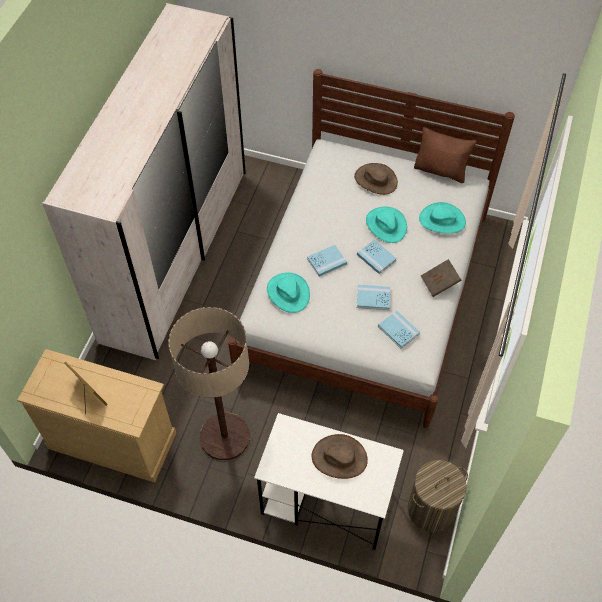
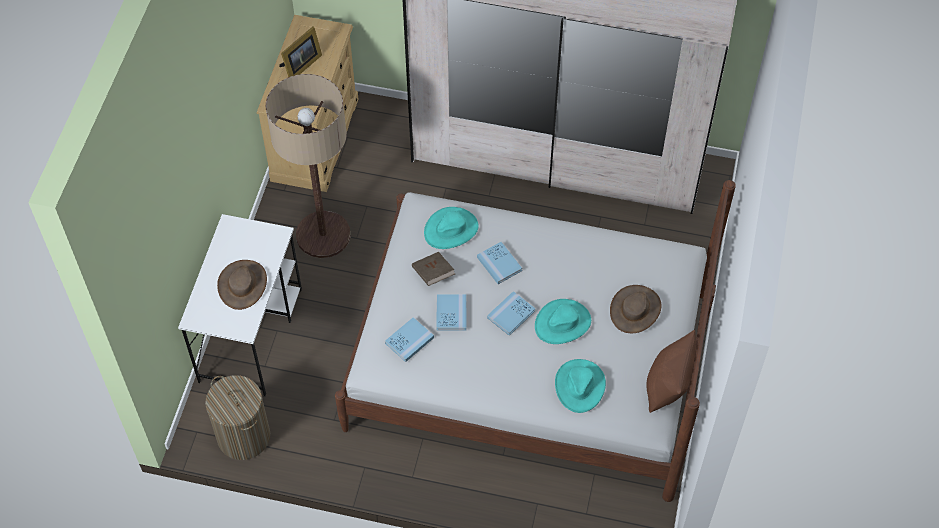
camera: 85 degrees right, 0 degrees up
(439, 283) = (480, 383): brown book -> brown book (433, 274)

